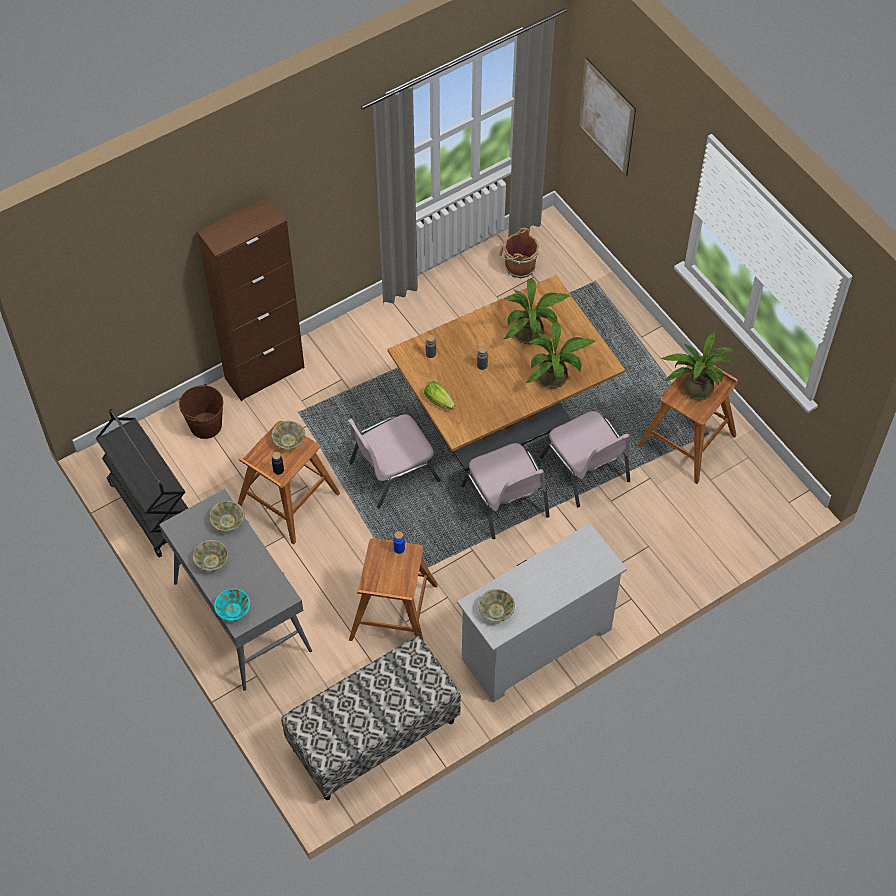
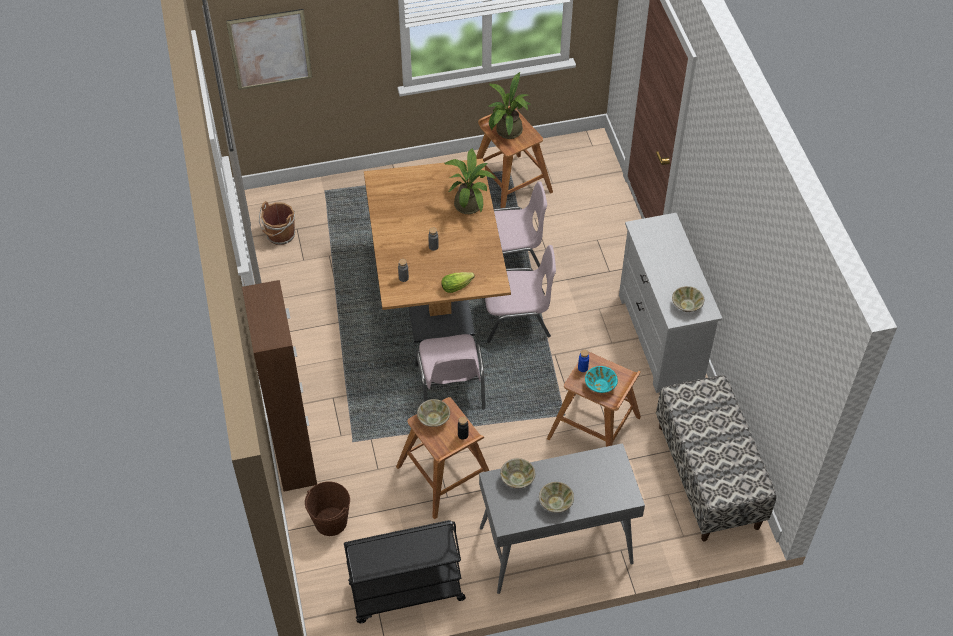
camera: 70 degrees left, 5 degrees down
(233, 610) = (614, 498): turquoise bowl -> turquoise bowl (600, 385)
(532, 333) = (417, 204): potted plant -> none

